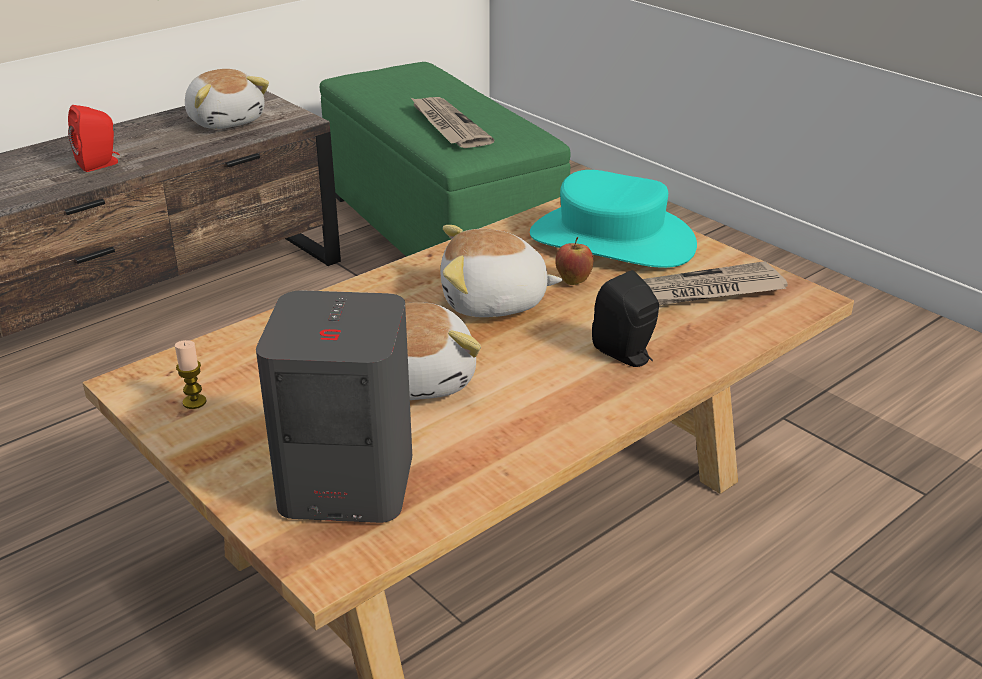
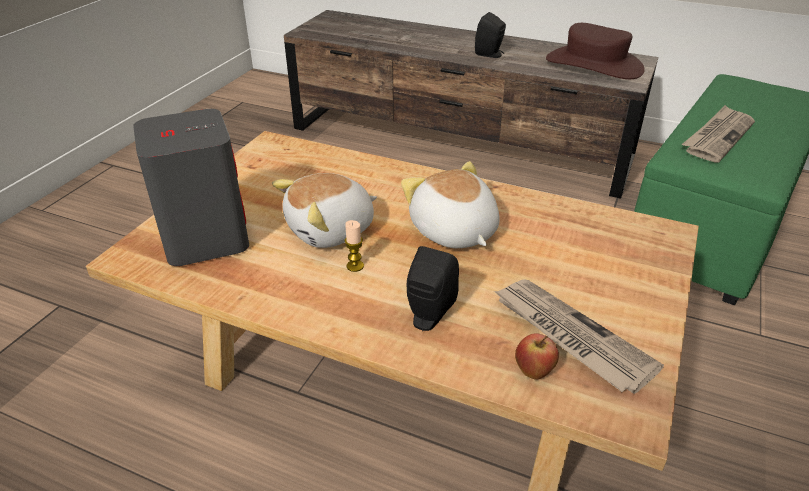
camera: 65 degrees right, 5 degrees up
(100, 164) = (490, 54): red speaker -> black speaker
(194, 402) = (262, 165): candle -> candle (355, 266)
(226, 120) = (594, 65): plush toy -> brown hat
(573, 281) = (519, 259): apple -> apple (534, 372)
(611, 240) = (609, 262): turquoise hat -> none

